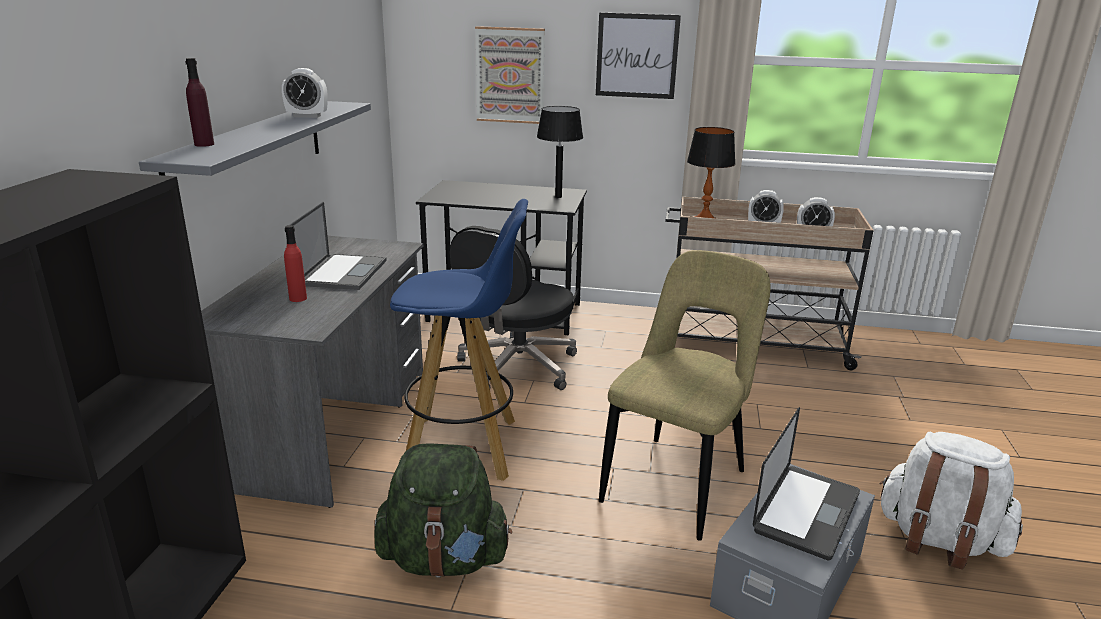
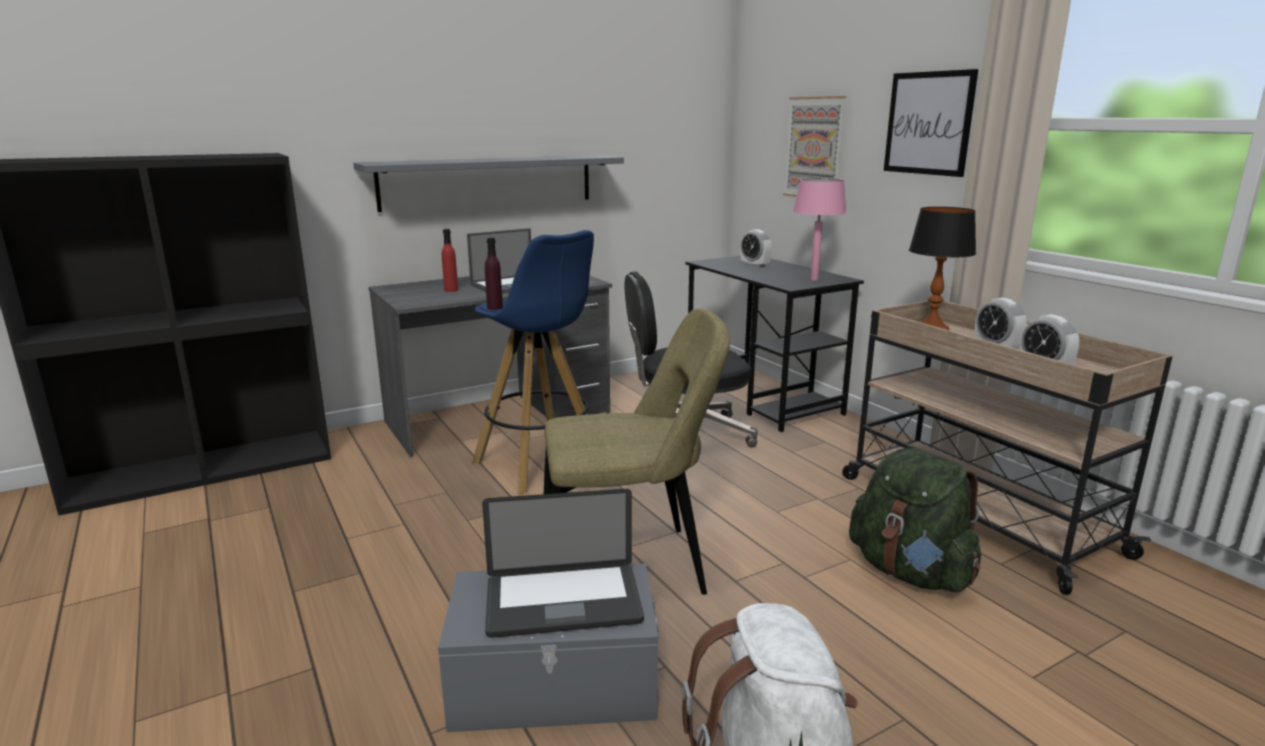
camera: 50 degrees right, 5 degrees down
(204, 144) = (415, 160): purple bottle -> purple bottle (495, 308)
(307, 116) = (541, 158): alarm clock -> alarm clock (754, 265)
(444, 559) = (398, 513): green backpack -> green backpack (910, 572)
(558, 197) = (813, 279): black table lamp -> pink table lamp

